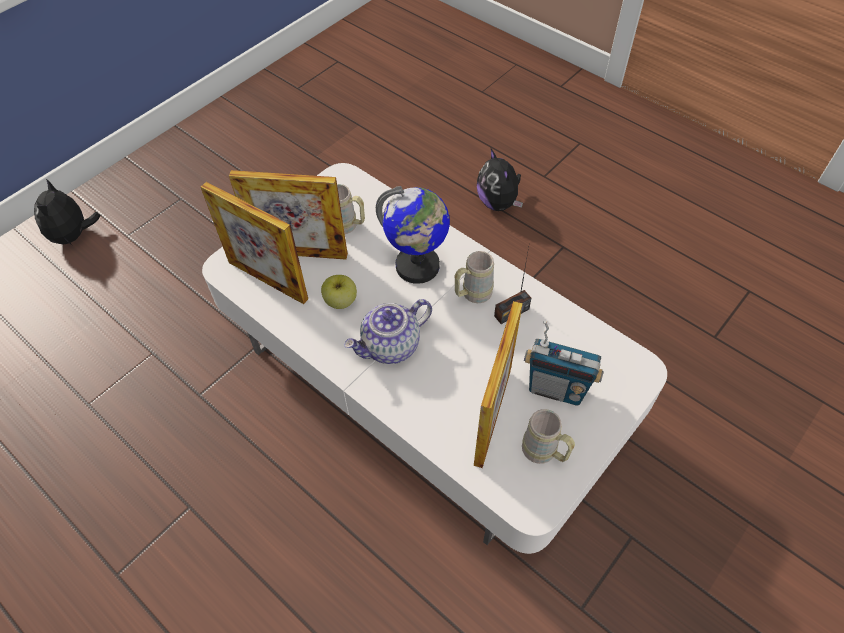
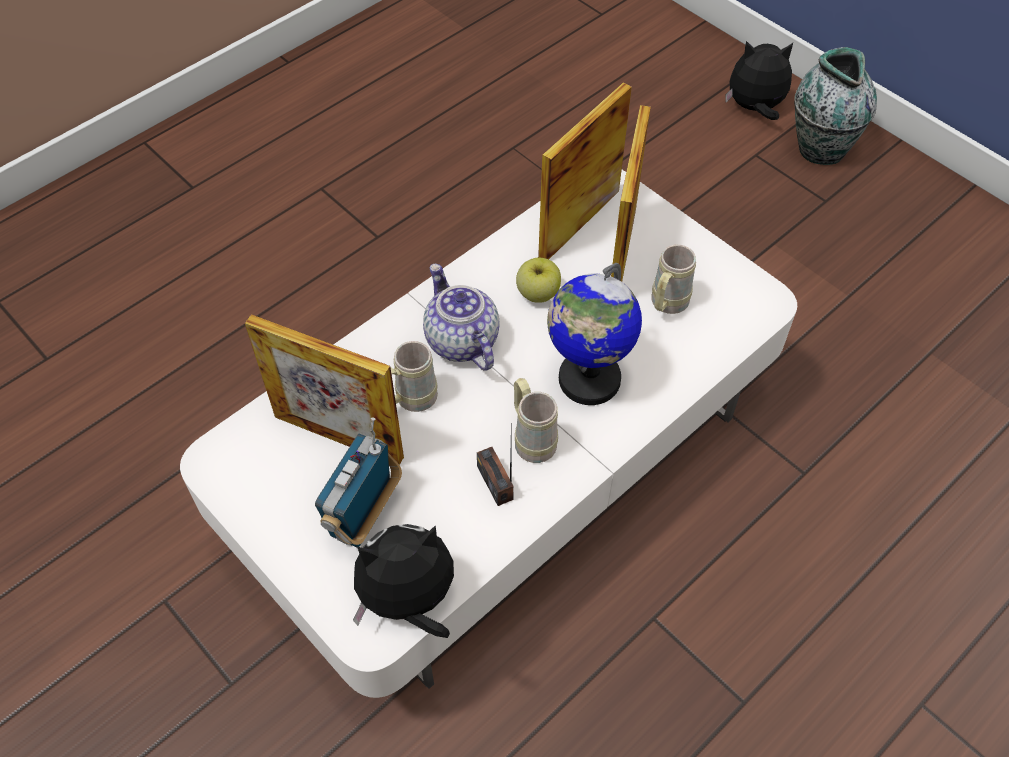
camera: 95 degrees right, 0 degrees up
(126, 199) = (820, 148): none -> vase
(498, 203) = (844, 611): plush toy -> plush toy (409, 601)
(544, 453) = (276, 485): beige mug -> beige mug (409, 400)

